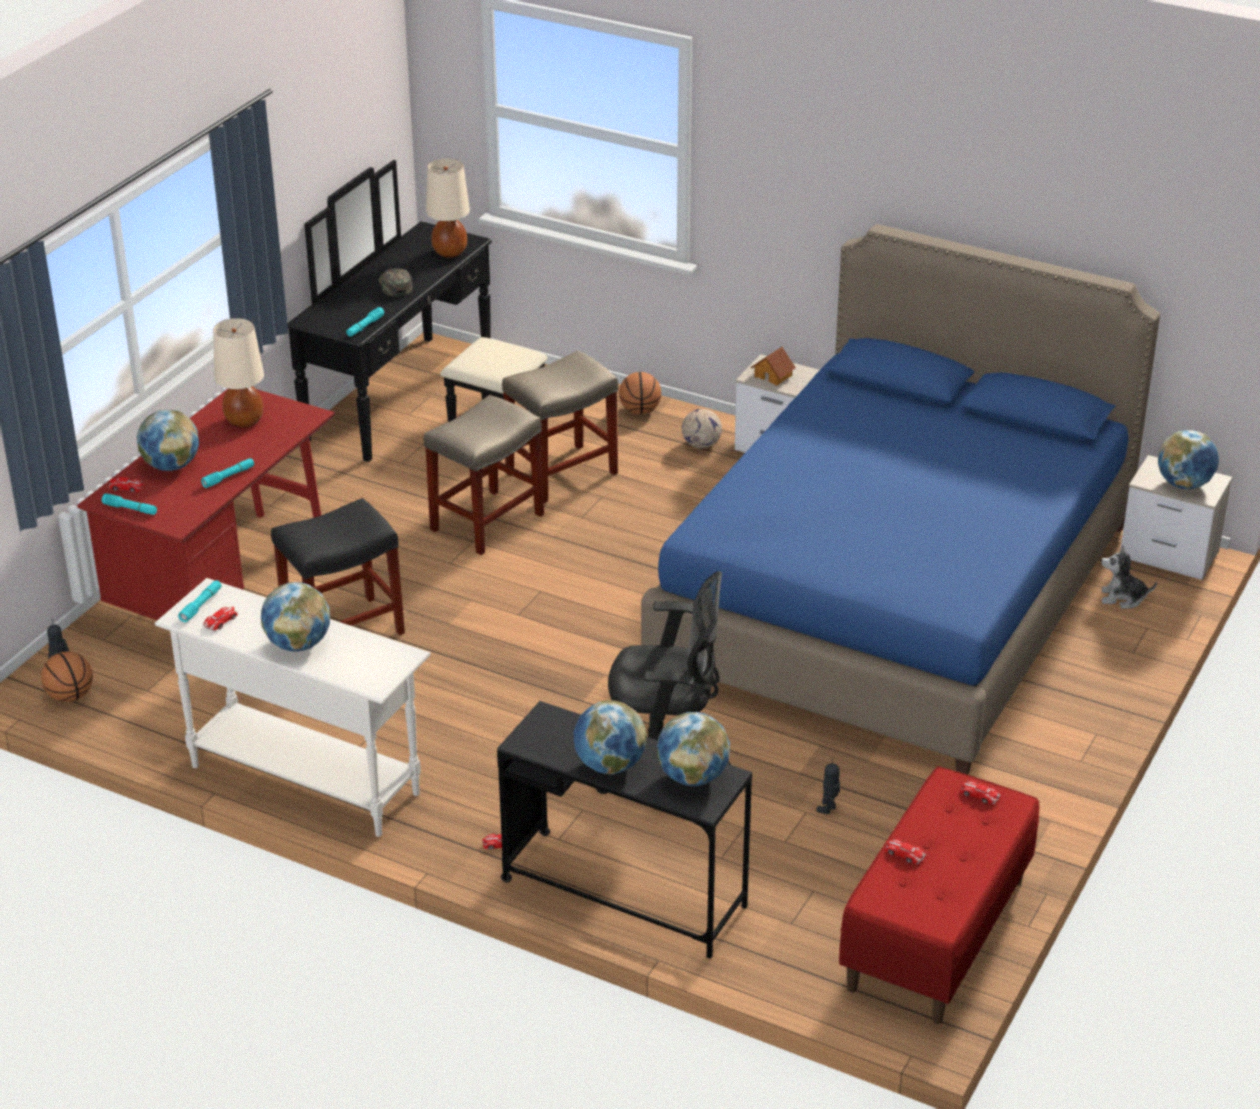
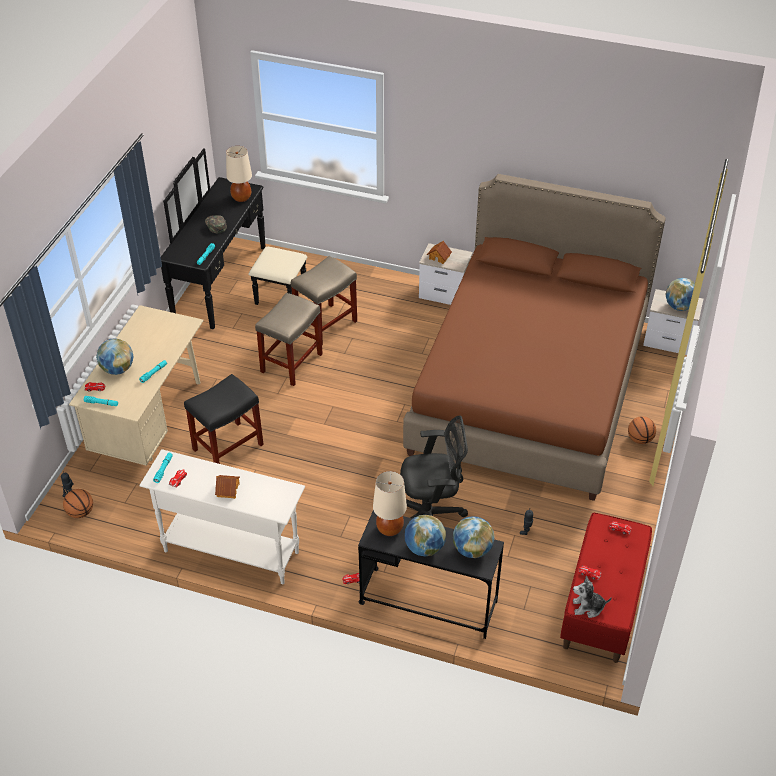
camera: 10 degrees left, 10 degrees up
(224, 581) = (150, 422): red desk -> beige desk
(245, 421) = (152, 332): beige table lamp -> beige table lamp (390, 528)
(298, 644) = (227, 490): globe -> toy house
(640, 411) = (359, 277): basketball -> basketball (640, 439)
(702, 445) = (399, 296): football -> none
(896, 598) = (530, 387): blue bed -> brown bed
(1122, 598) = (650, 372): plush toy -> plush toy (588, 607)

